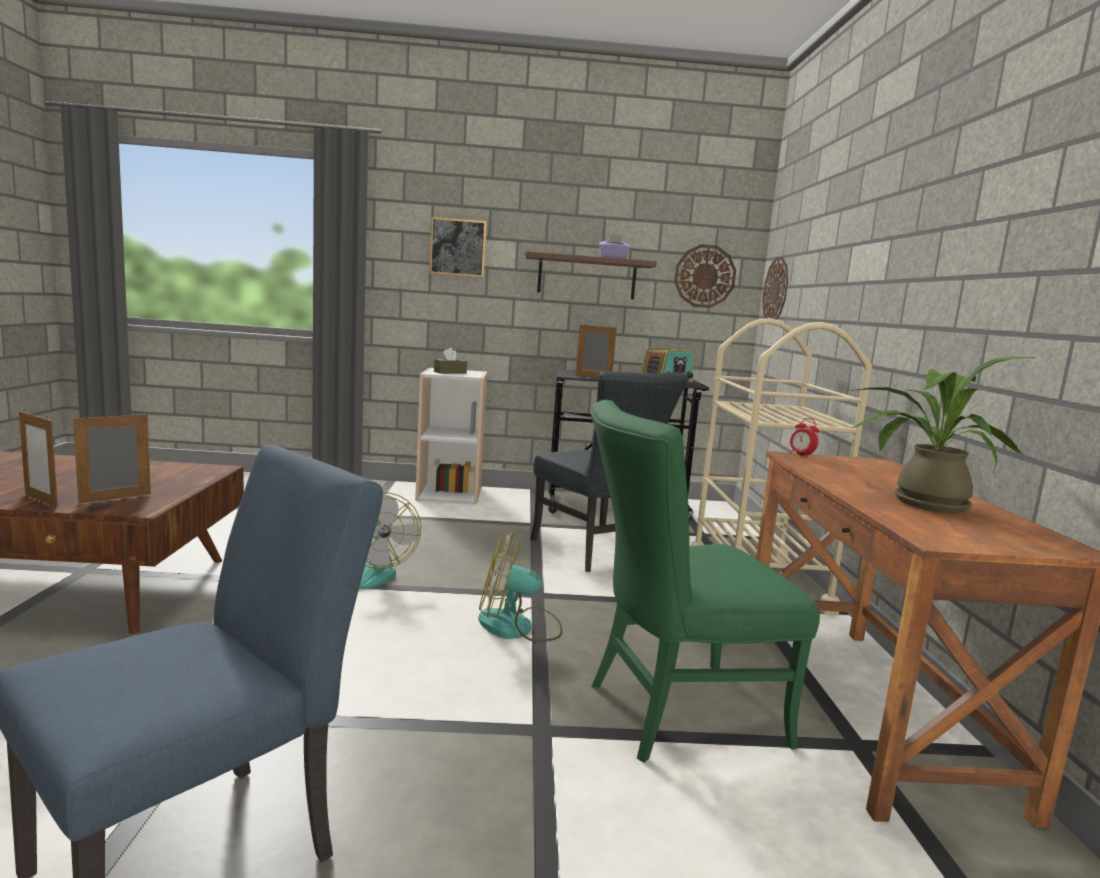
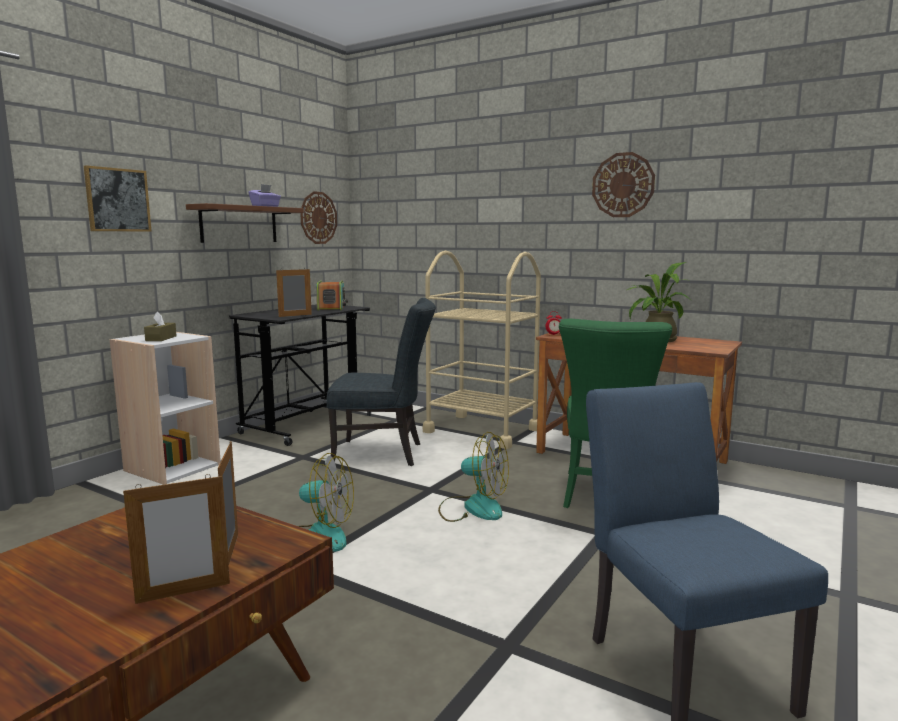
camera: 55 degrees left, 0 degrees up
(518, 627) = (473, 508): fan -> fan turned 105 degrees counterclockwise
(776, 290) = (378, 227): wall clock -> wall clock (623, 185)

